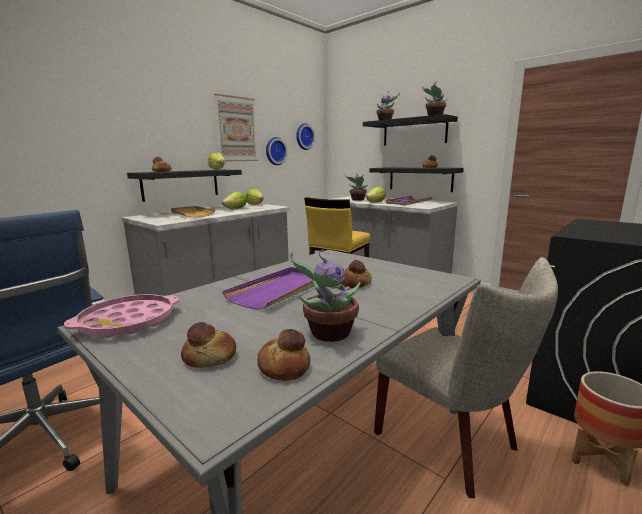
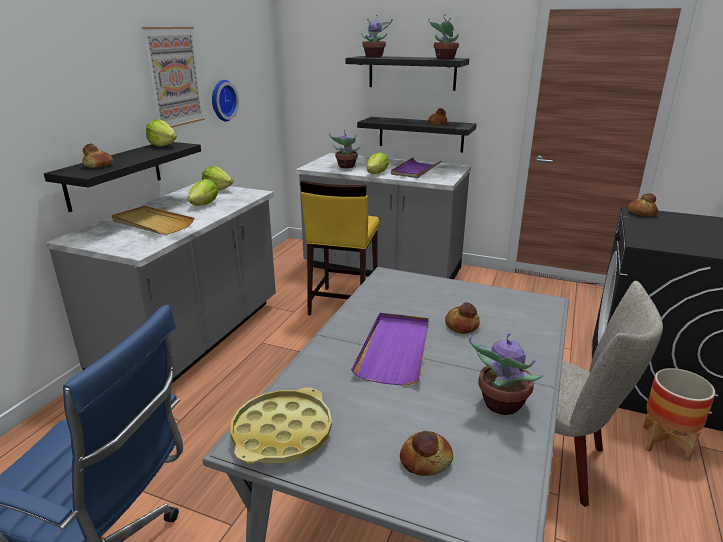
camera: 20 degrees left, 10 degrees up
(128, 322) = (282, 433): pink tray -> yellow tray
(284, 367) = (502, 454): bread -> bread (641, 213)
(303, 136) = (253, 72): wall clock -> none

